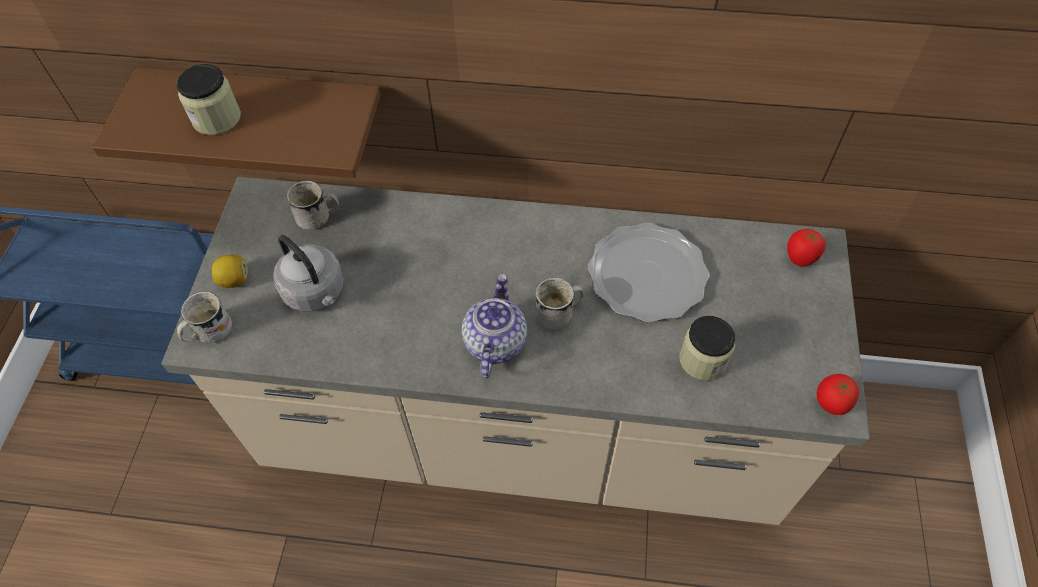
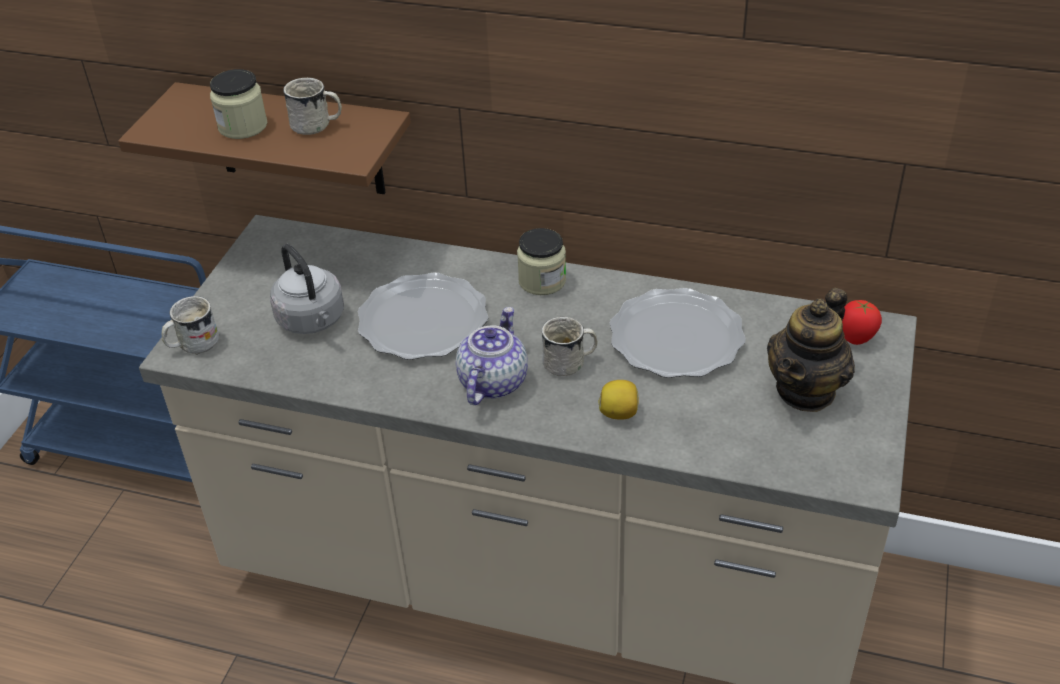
camera: 10 degrees right, 15 degrees down
(234, 280) = (230, 302): lemon -> lemon (619, 413)
(319, 217) = (331, 256): white mug -> white mug (317, 126)
(418, 282) = (422, 321): none -> plate
(703, 360) = (721, 420): jar -> jar (542, 281)
(768, 319) = (806, 390): none -> teapot
(830, 404) = (859, 475): tomato -> none

